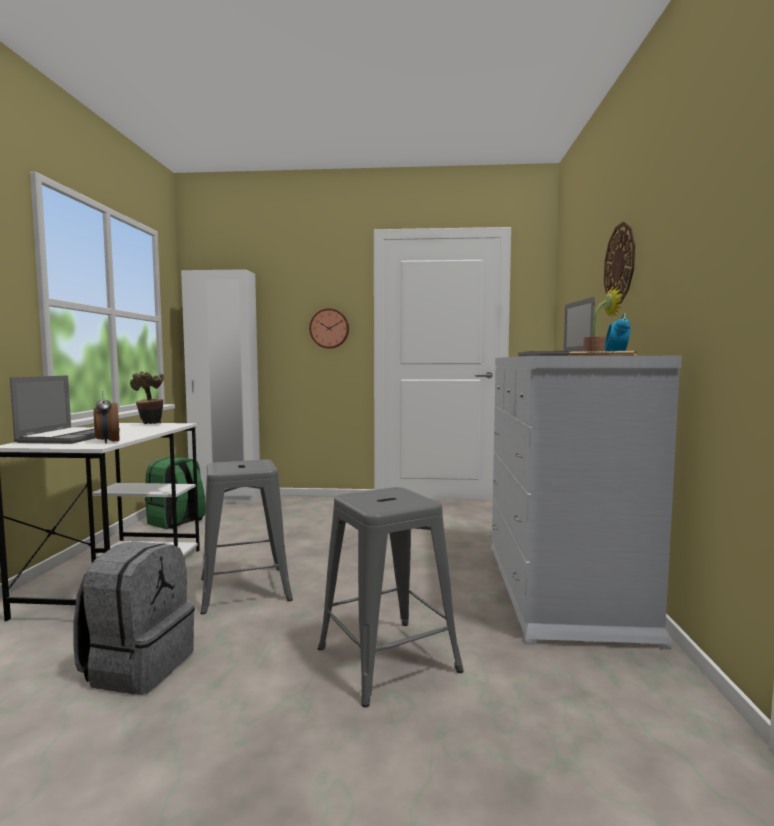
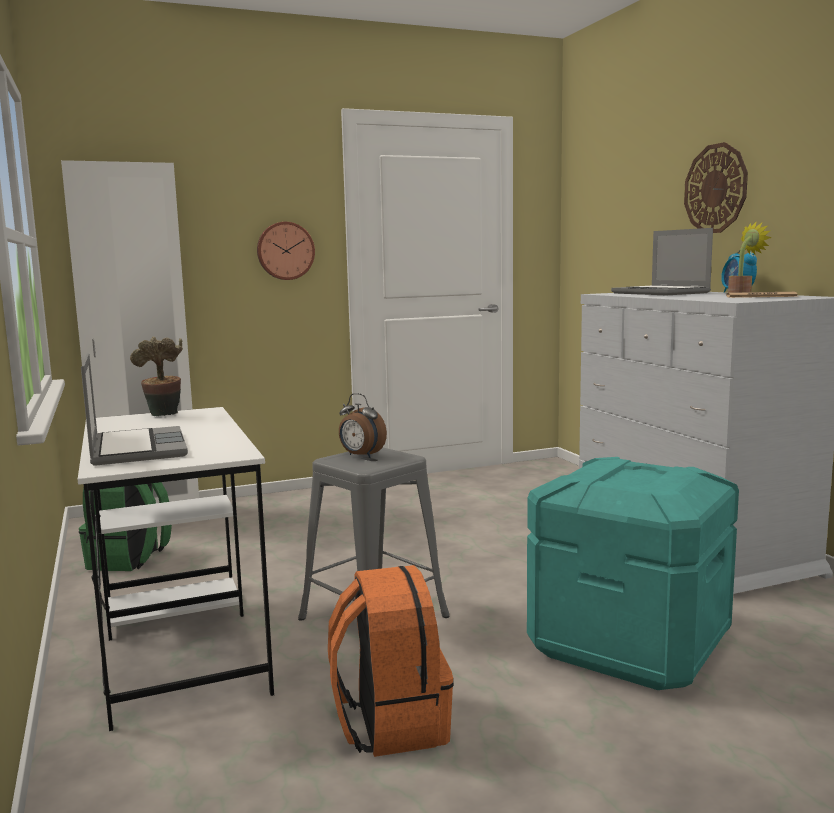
camera: 25 degrees left, 5 degrees up
(107, 442) = (226, 447): alarm clock -> alarm clock (361, 456)
(138, 666) = (390, 723): grey backpack -> orange backpack
(387, 659) = (629, 645): grey stool -> turquoise storage box

